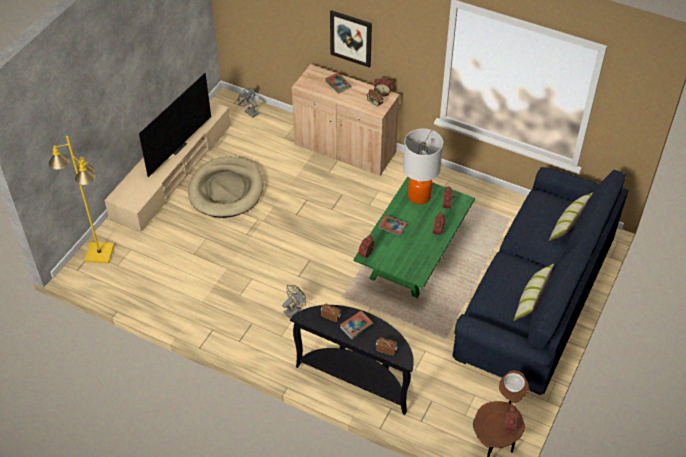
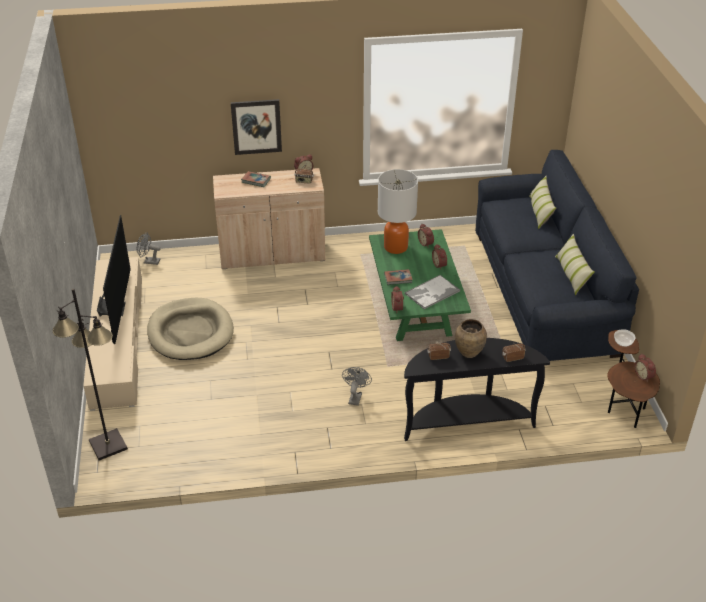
camera: 35 degrees left, 10 degrees down
(99, 253) = (107, 445): yellow floor lamp -> black floor lamp
(356, 326) = (468, 353): book -> brown vase
(407, 254) = (432, 293): none -> tray

